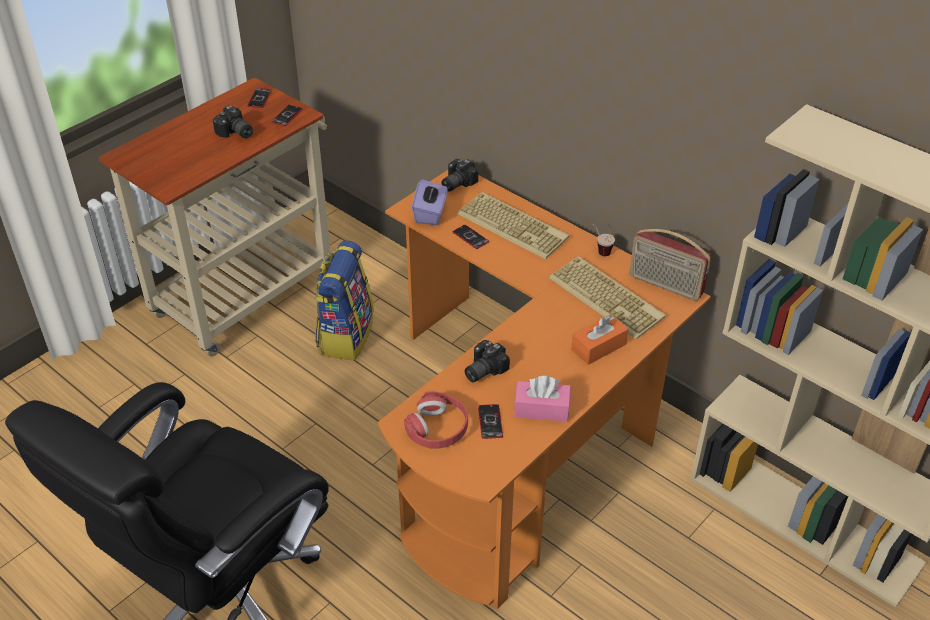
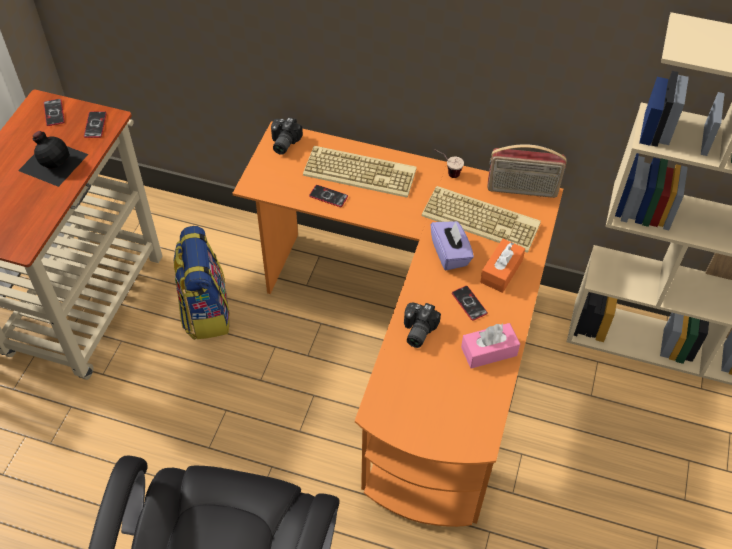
camera: 25 degrees left, 10 degrees up
(235, 133) = (53, 161): camera -> black bottle
(430, 213) = (277, 183): purple tissue box -> purple tissue box (450, 254)
(437, 428) = (411, 406): red headphones -> none
(490, 422) = (453, 381): phone -> phone (469, 303)

